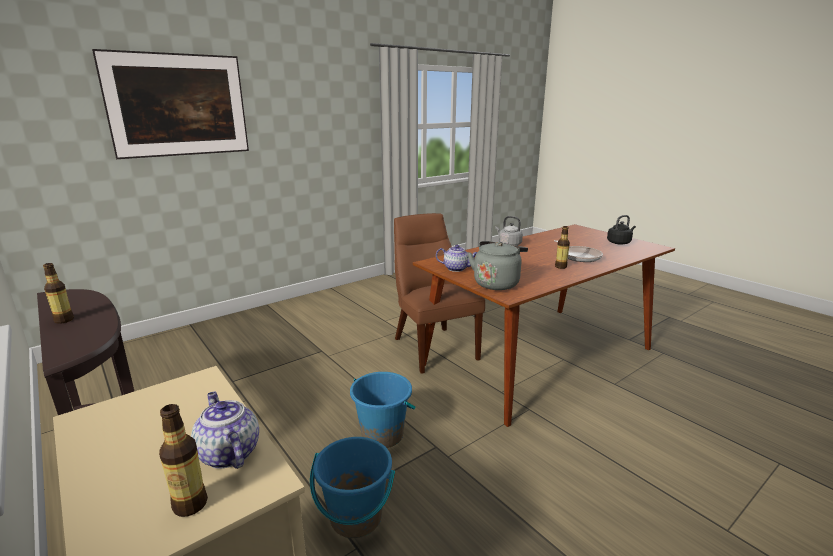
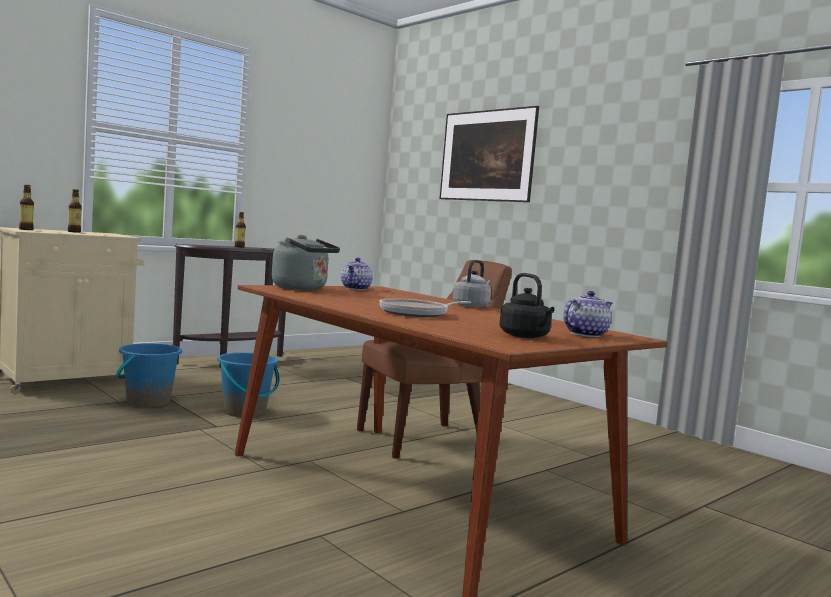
camera: 85 degrees right, 15 degrees down
(228, 453) = (53, 232): teapot -> teapot (586, 334)
(560, 267) = (363, 304): bottle -> bottle (74, 232)

